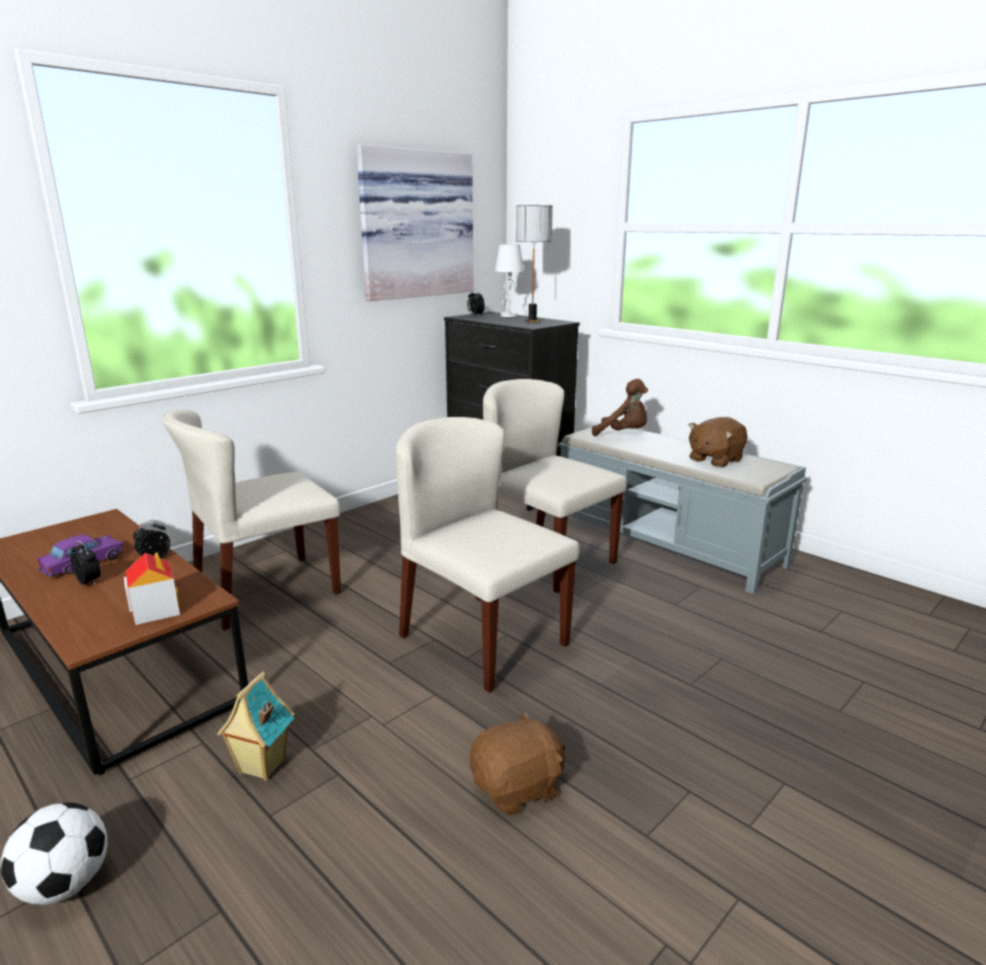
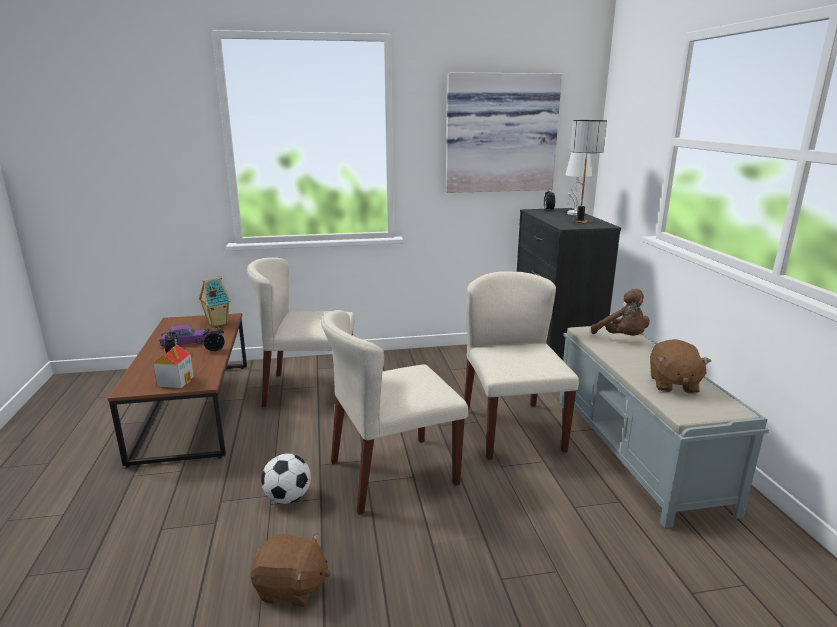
camera: 35 degrees right, 0 degrees up
(65, 885) = (57, 517): football -> football (288, 498)
(261, 767) = (188, 498): toy house -> toy house (217, 323)
(482, 639) = (392, 473): beige chair -> beige chair turned 105 degrees counterclockwise
(714, 460) = (672, 384): brown plush toy -> brown plush toy turned 75 degrees counterclockwise

